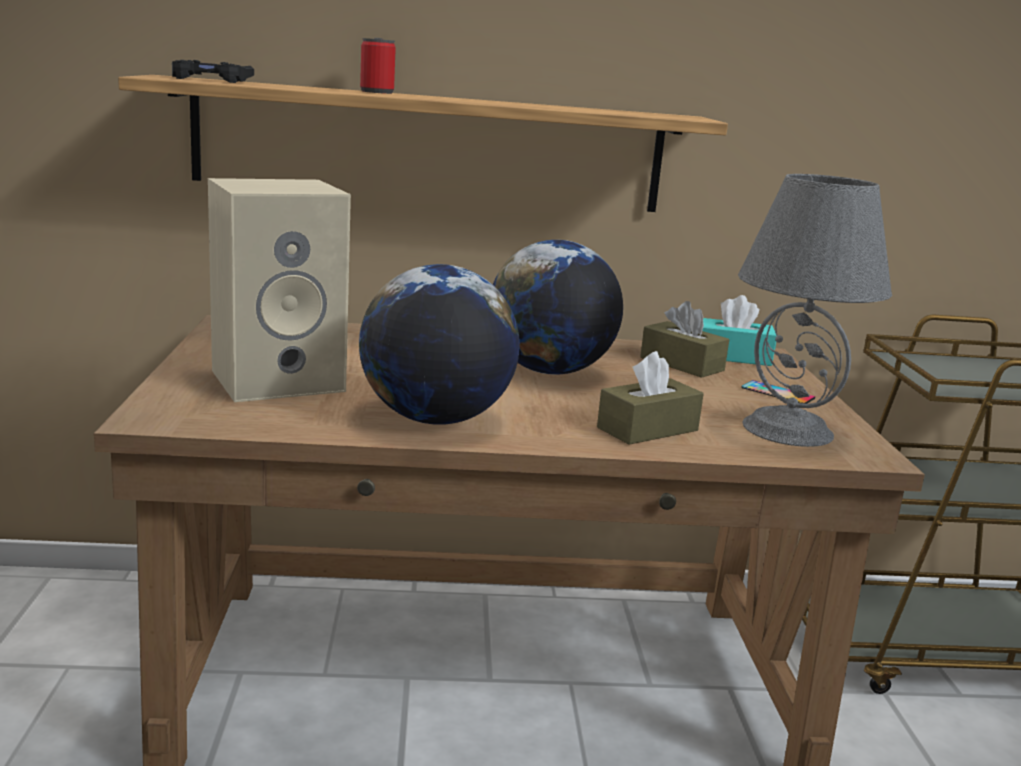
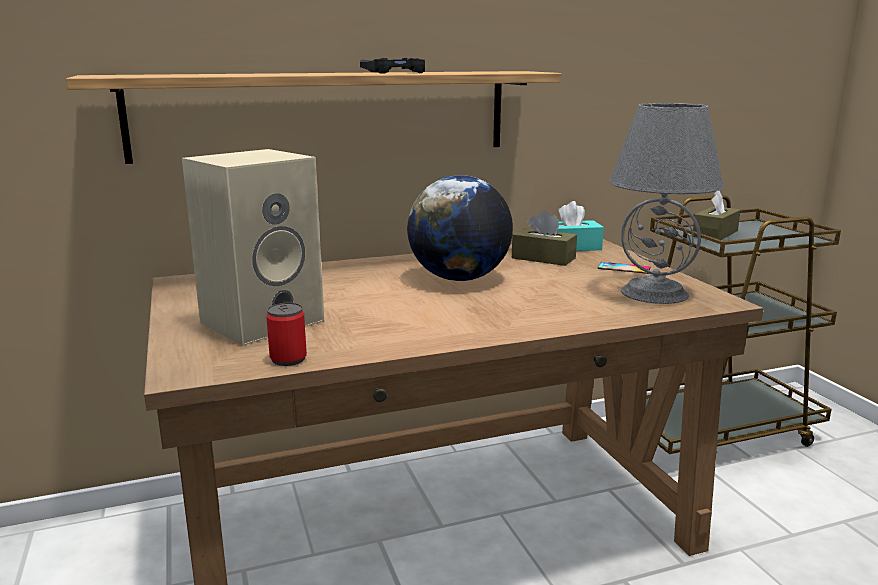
camera: 15 degrees left, 0 degrees up
(210, 80) = (140, 74): black game controller -> black game controller (395, 72)
(377, 92) = (284, 73): can -> can (288, 359)
(435, 419) = (411, 330): globe -> none
(647, 429) = (566, 309): brown tissue box -> brown tissue box (715, 234)

